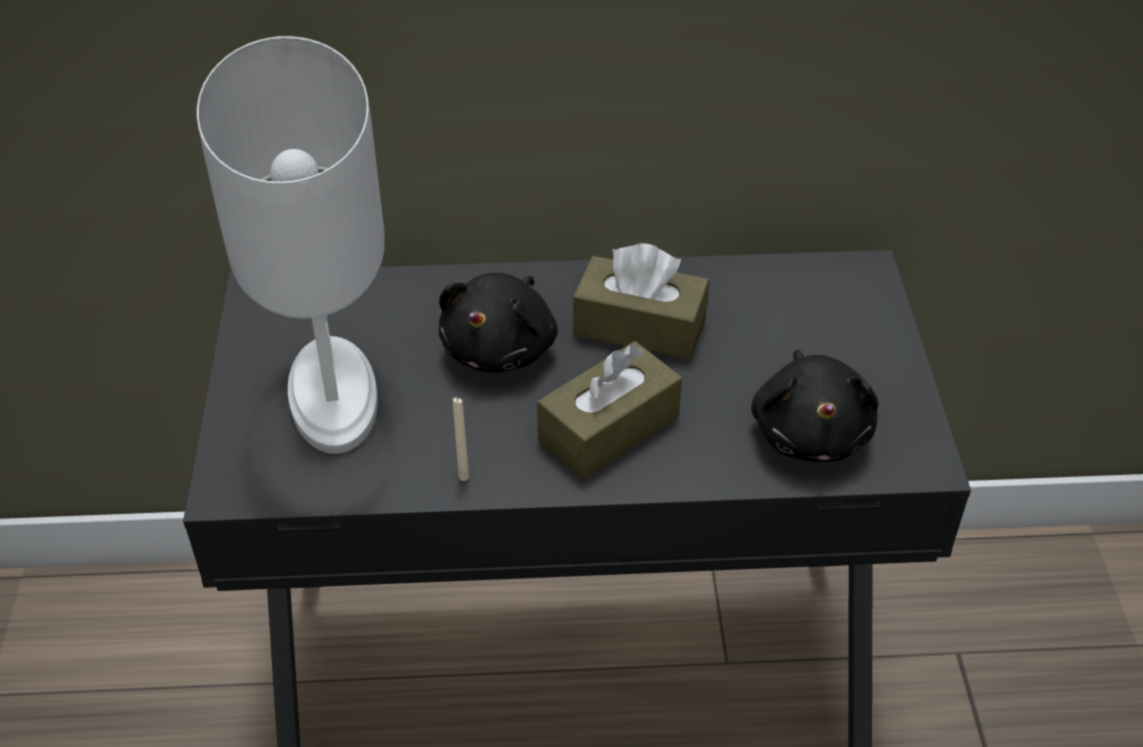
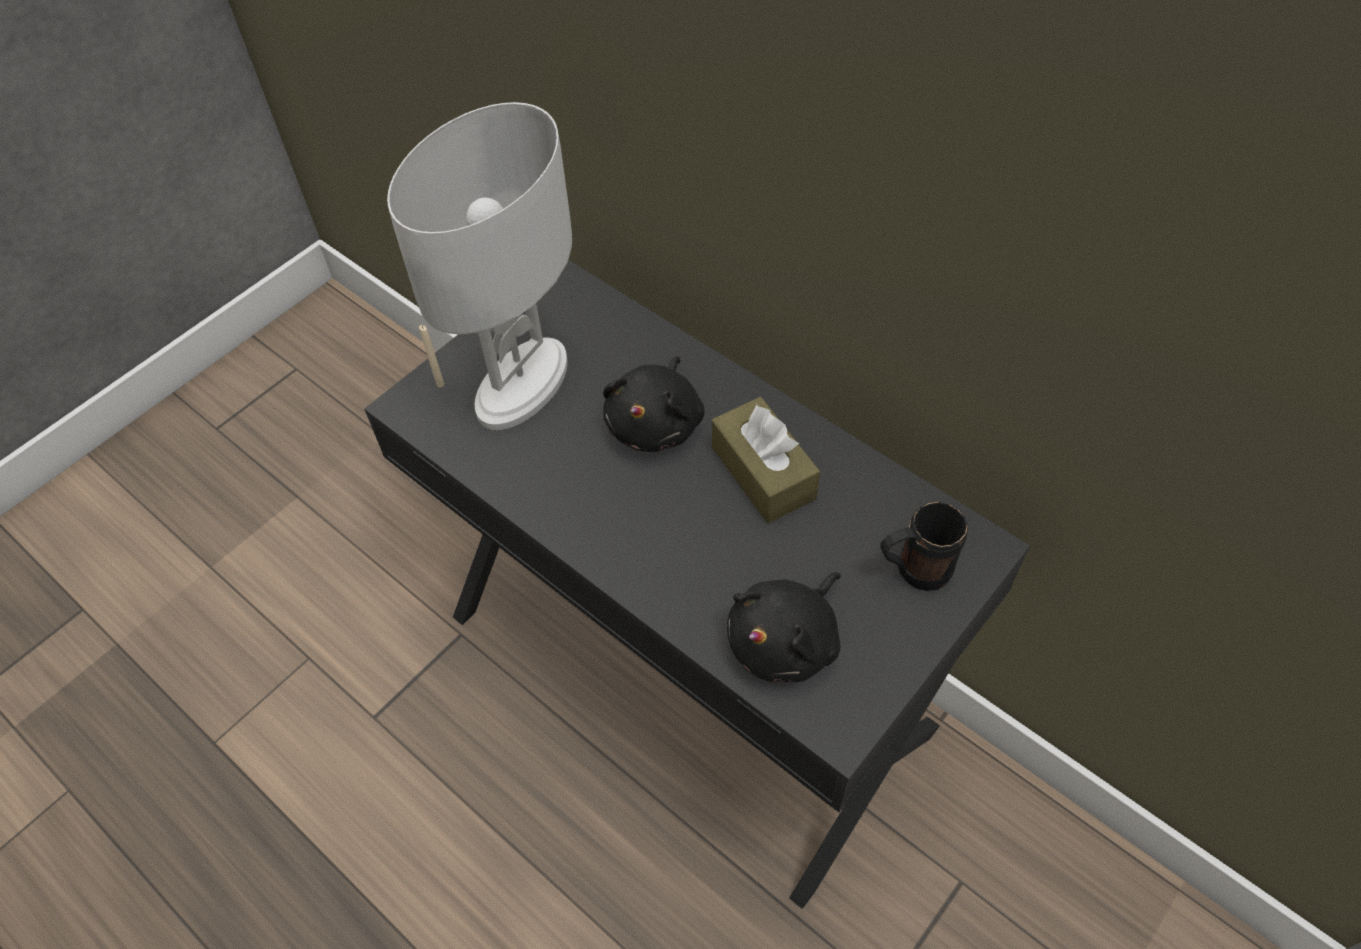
camera: 45 degrees right, 10 degrees up
(463, 477) = (533, 498): beige candle -> beige candle (440, 384)
(502, 348) = (656, 423): black plush toy -> black plush toy turned 45 degrees counterclockwise
(609, 428) = (656, 532): brown tissue box -> none
(837, 320) = (912, 572): none -> black mug

